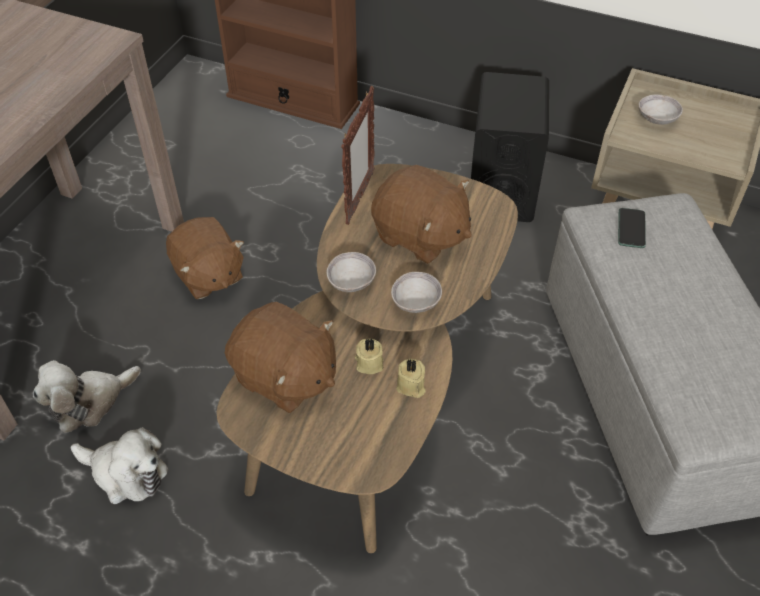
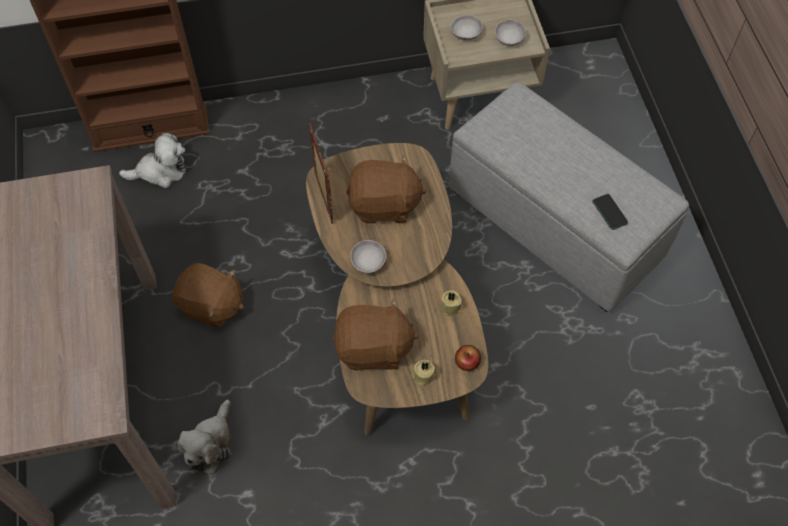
camera: 35 degrees left, 10 degrees up
(126, 473) = (279, 472): plush toy -> plush toy (160, 171)
(369, 363) = (415, 308): beige candle -> beige candle (422, 375)
(378, 457) = (467, 362): none -> apple
(416, 302) = (418, 253): grey bowl -> grey bowl (509, 39)
(501, 189) = (362, 123): black speaker -> none
(631, 229) = (505, 128): phone -> phone (609, 212)

